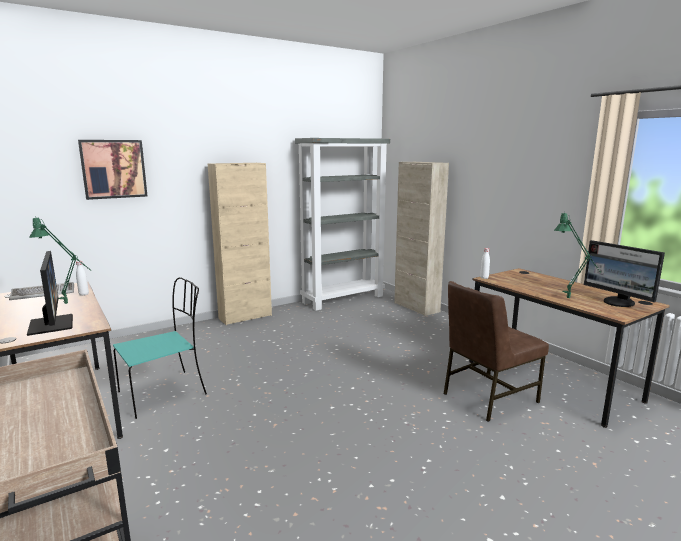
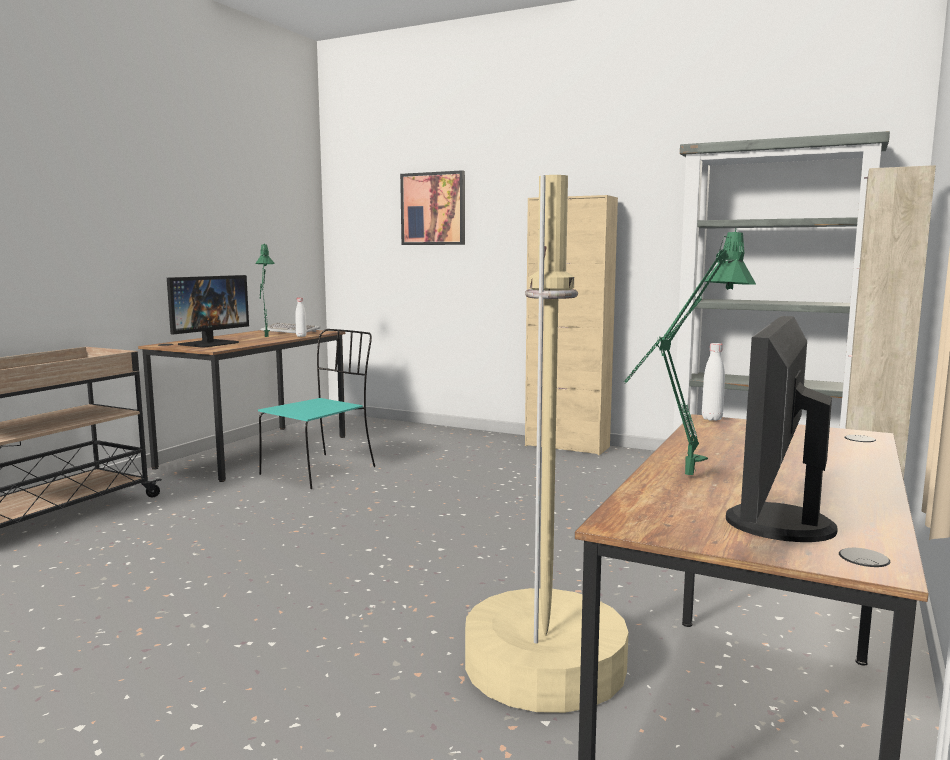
camera: 60 degrees right, 5 degrees down
(164, 392) = (320, 470): turquoise chair -> turquoise chair turned 75 degrees counterclockwise
(488, 397) = (544, 665): brown chair -> beige floor lamp

